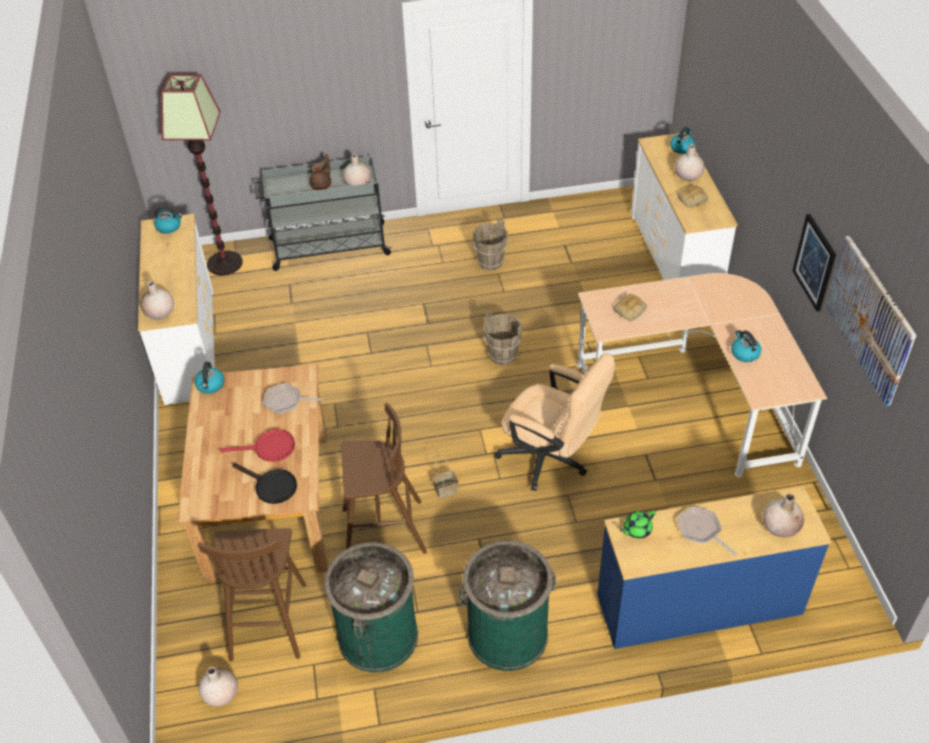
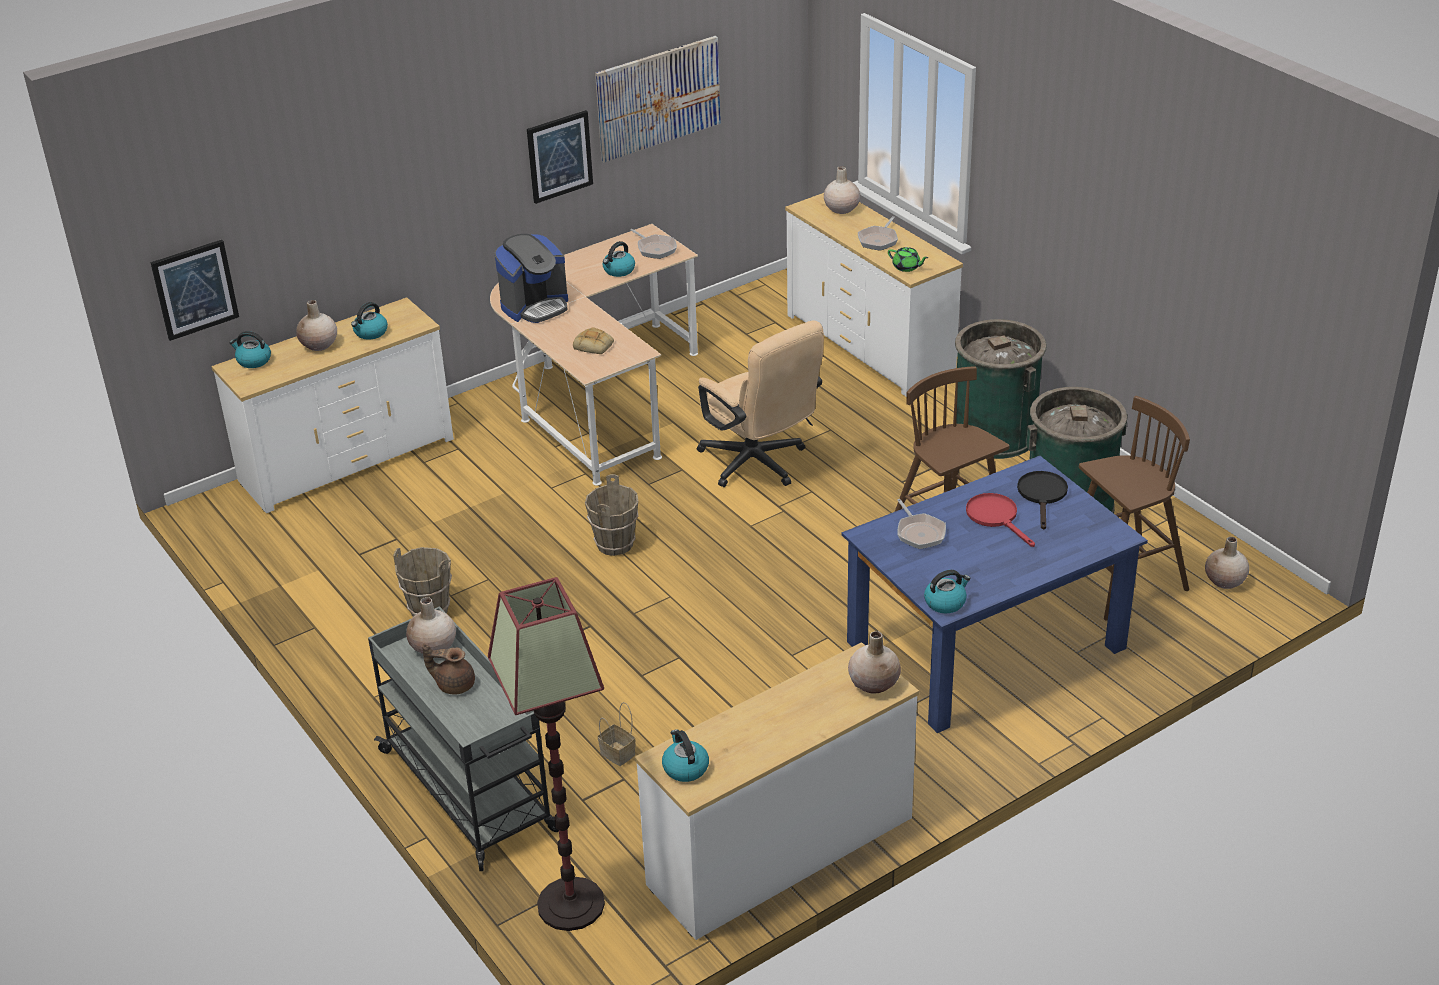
camera: 115 degrees left, 10 degrees down
(270, 505) = (986, 644): brown dining table -> blue dining table
(445, 490) = (857, 522): basket -> basket (619, 754)
(551, 460) = (759, 465): beige office chair -> beige office chair turned 135 degrees clockwise
(692, 199) = (370, 333): bread -> kettle
(695, 81) = (195, 289): none -> picture
(699, 605) = (870, 345): blue dresser -> white dresser
(707, 294) = (535, 306): none -> coffee machine
(775, 386) = (655, 248): none -> frying pan

